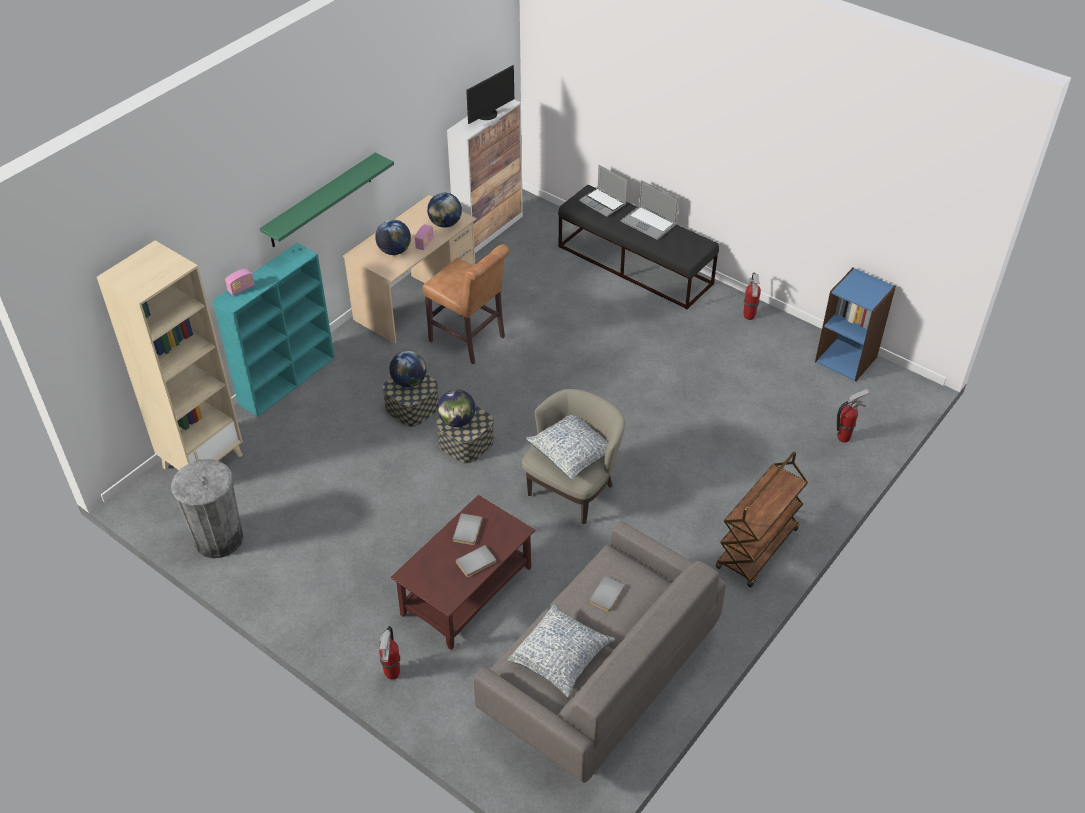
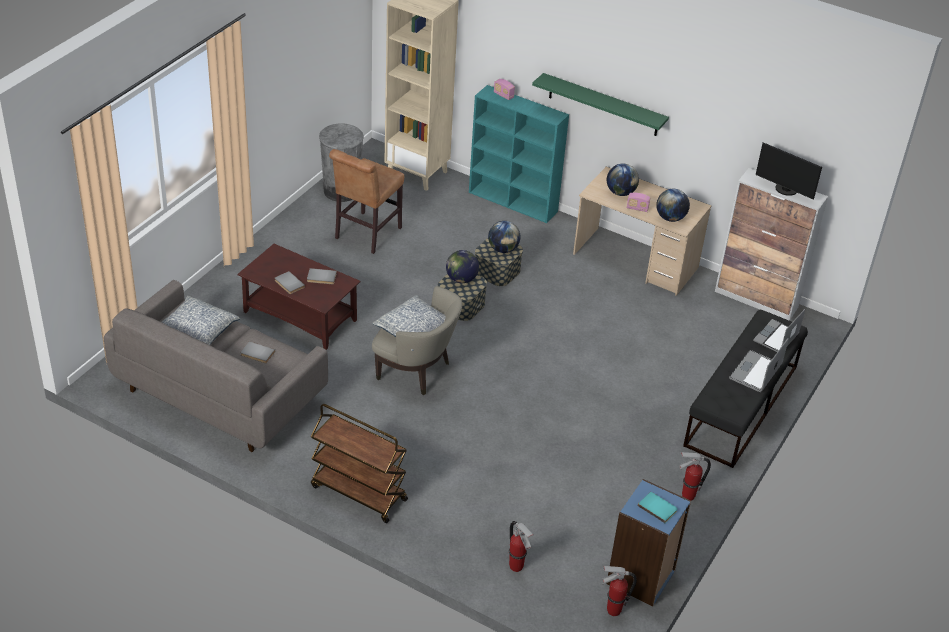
camera: 80 degrees right, 5 degrees down
(392, 674) = (222, 285): fire extinguisher -> fire extinguisher (613, 611)
(470, 341) = (590, 298): brown chair -> brown chair (366, 235)
(864, 287) = (658, 508): none -> turquoise book

